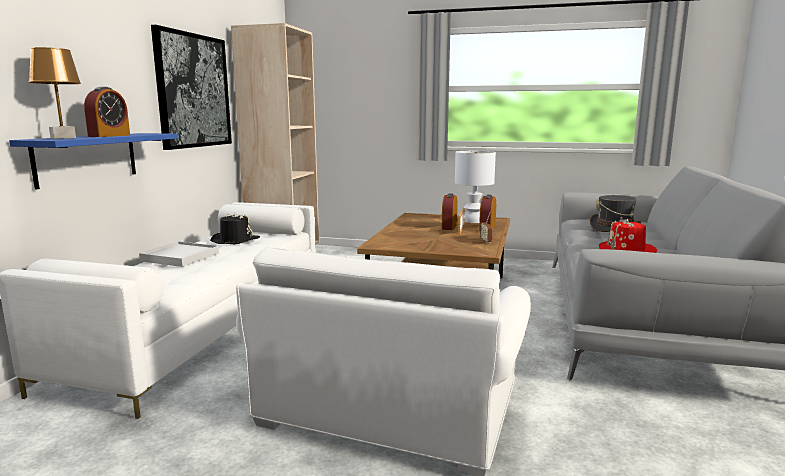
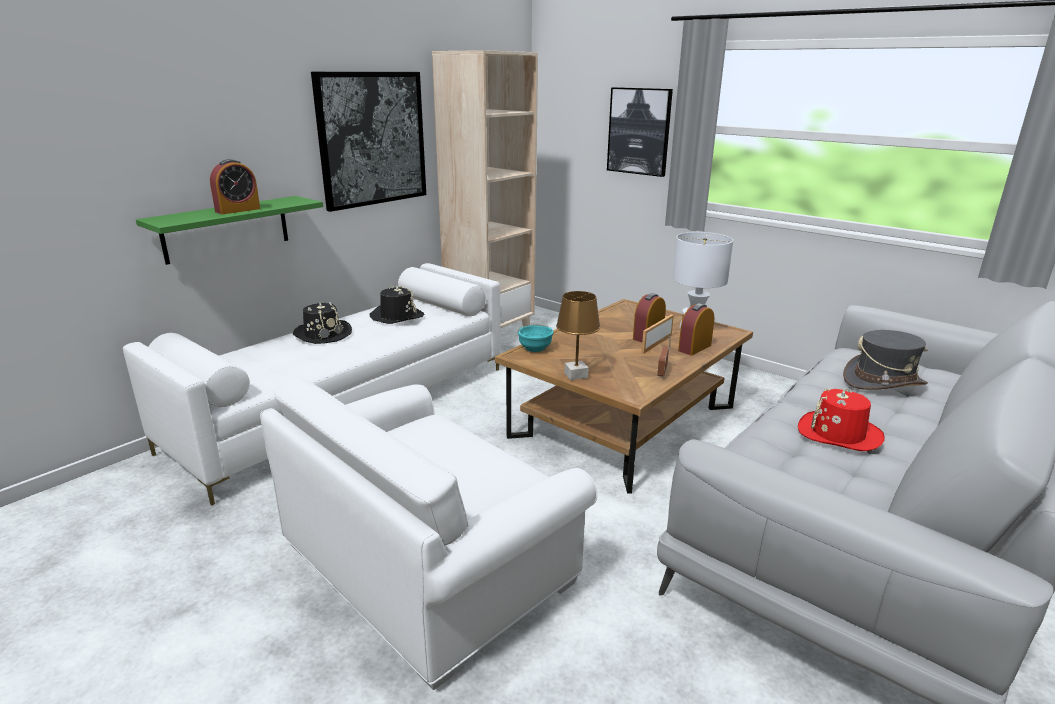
camera: 25 degrees right, 10 degrees up
(63, 138) = (183, 217): brown table lamp -> brown table lamp (576, 375)
(87, 158) = (226, 229): blue shelf -> green shelf
(180, 257) = (322, 334): white tray -> black hat
(381, 240) = (535, 348): none -> turquoise bowl
(385, 94) = (639, 131): none -> picture

